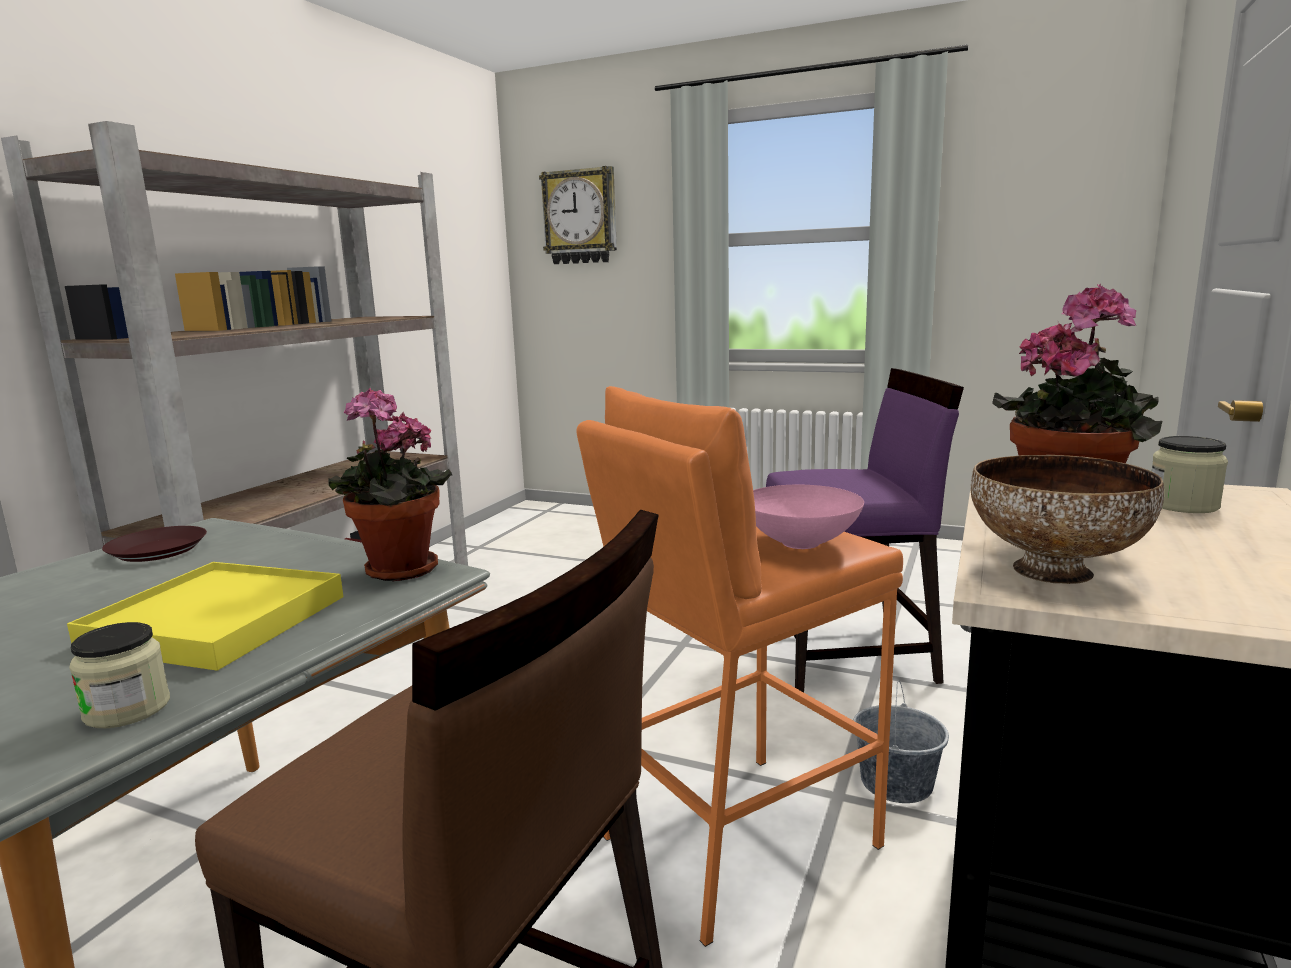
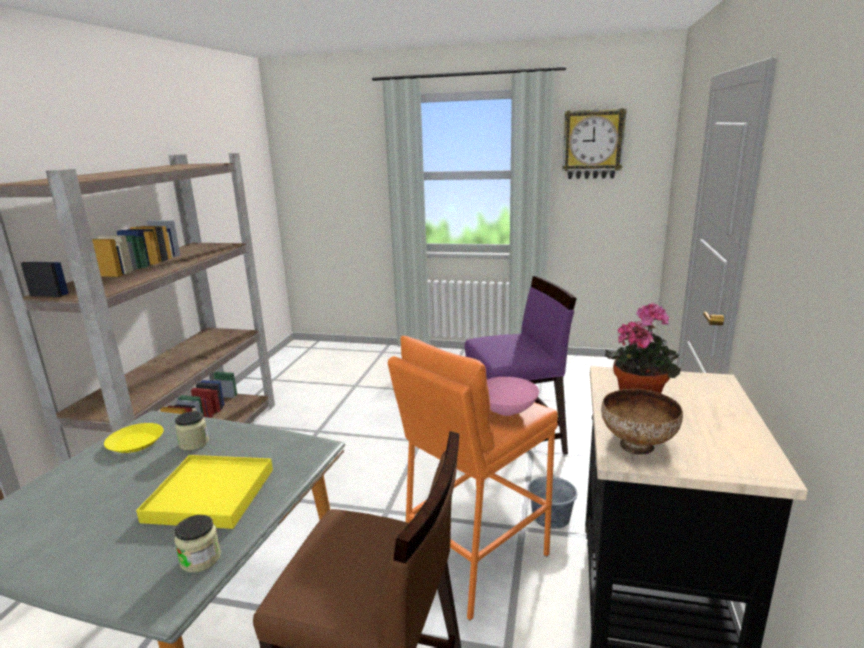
camera: 10 degrees left, 5 degrees up
(158, 550) = (136, 442): brown plate -> yellow plate
(396, 572) = (293, 448): potted plant -> none
(580, 217) = (323, 157): wall clock -> wall clock (593, 144)
(1182, 505) = (688, 391): jar -> jar (194, 443)

